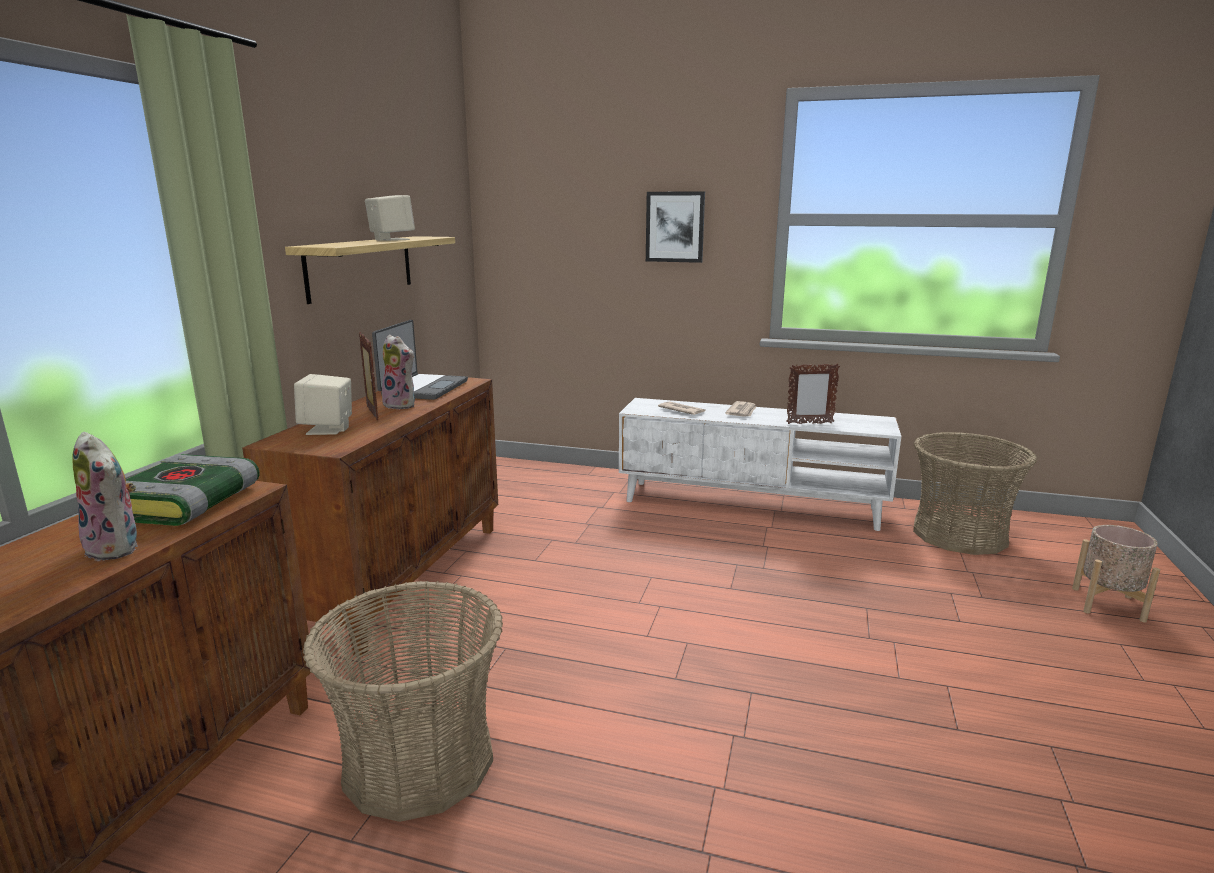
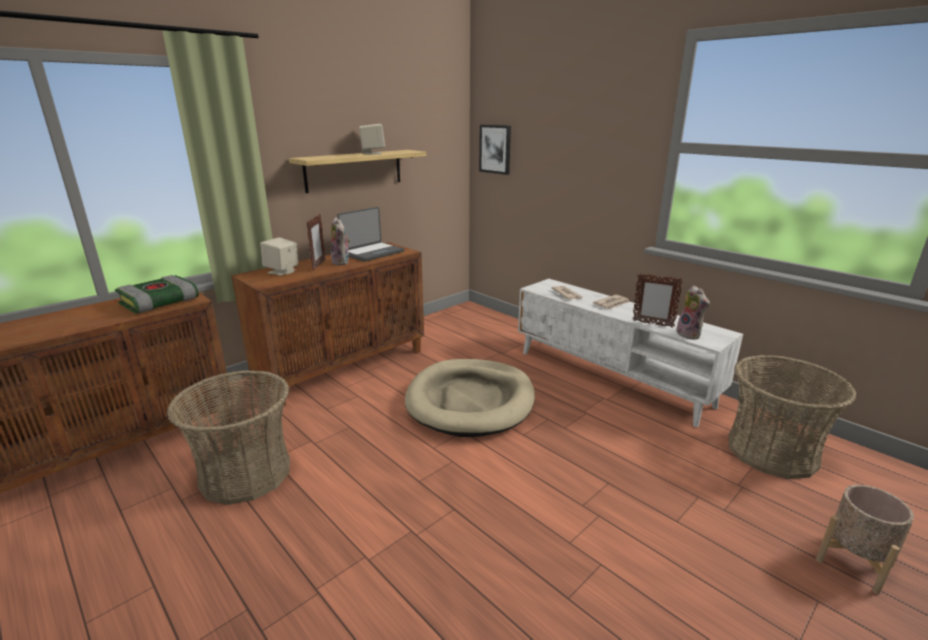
camera: 30 degrees right, 5 degrees up
(118, 548) = (103, 319): plush toy -> plush toy (690, 334)
(628, 570) = (470, 401): none -> beige dog bed
(675, 227) = (593, 149): picture -> picture (495, 149)

